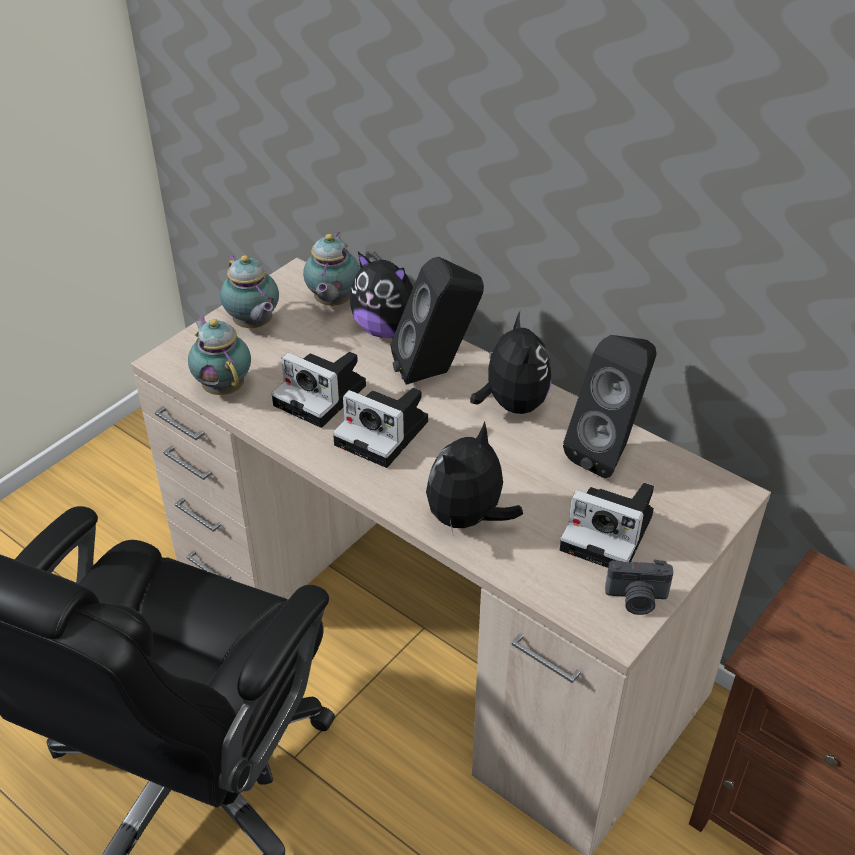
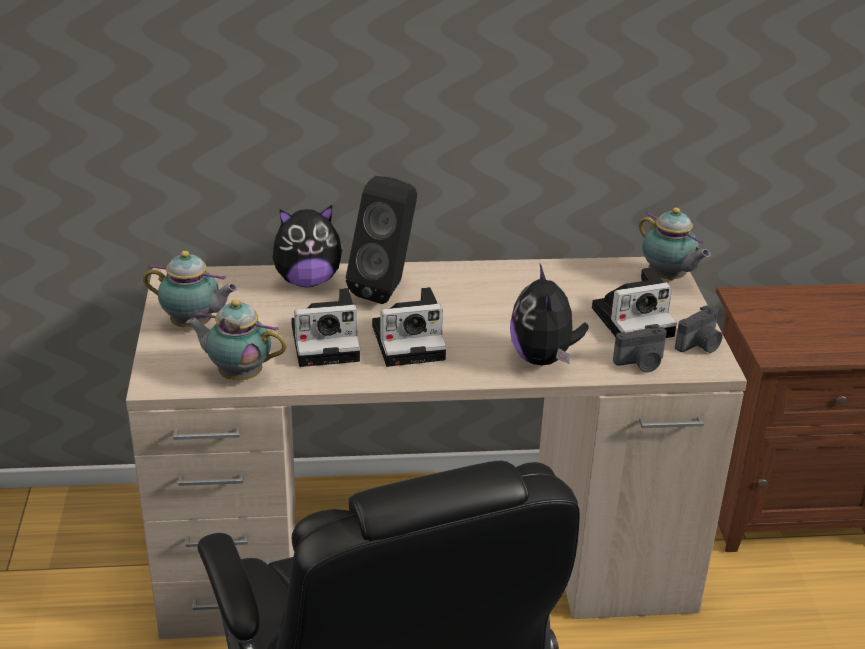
camera: 45 degrees left, 10 degrees down
(332, 303) = (236, 283): teapot -> teapot (667, 279)
(512, 404) = (467, 283): plush toy -> none
(549, 580) = (641, 363): none -> camera
(608, 452) = (567, 280): black speaker -> none

